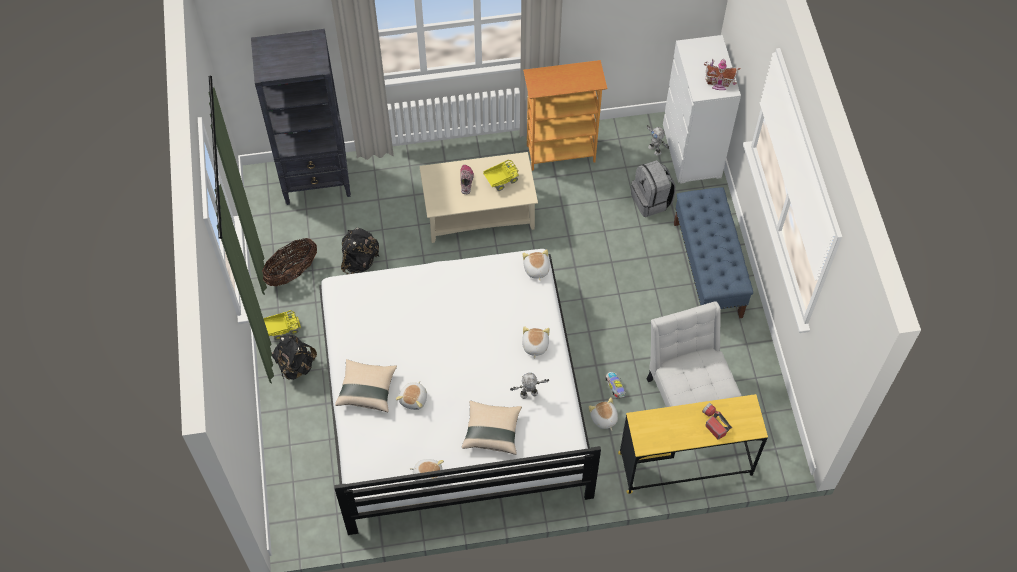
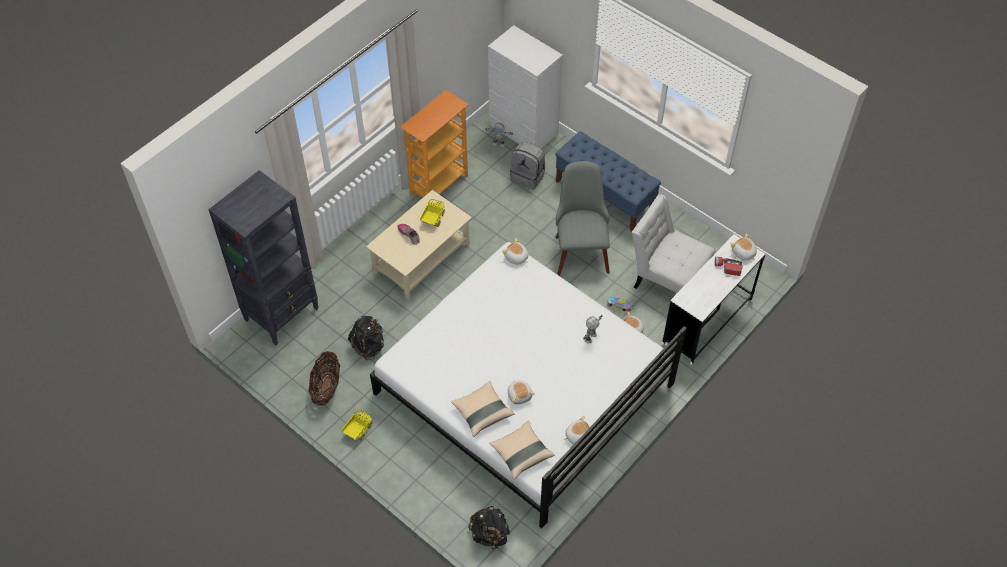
camera: 40 degrees left, 5 degrees down
(296, 365) = (393, 447): black backpack -> black backpack (490, 535)
(492, 432) = (591, 378): beige pillow -> beige pillow (521, 454)
(534, 345) = (563, 305): plush toy -> plush toy (743, 253)
(633, 304) = (580, 247): none -> grey chair
(685, 464) = (707, 321): yellow desk -> white desk
(718, 84) = (541, 56): toy house -> none

